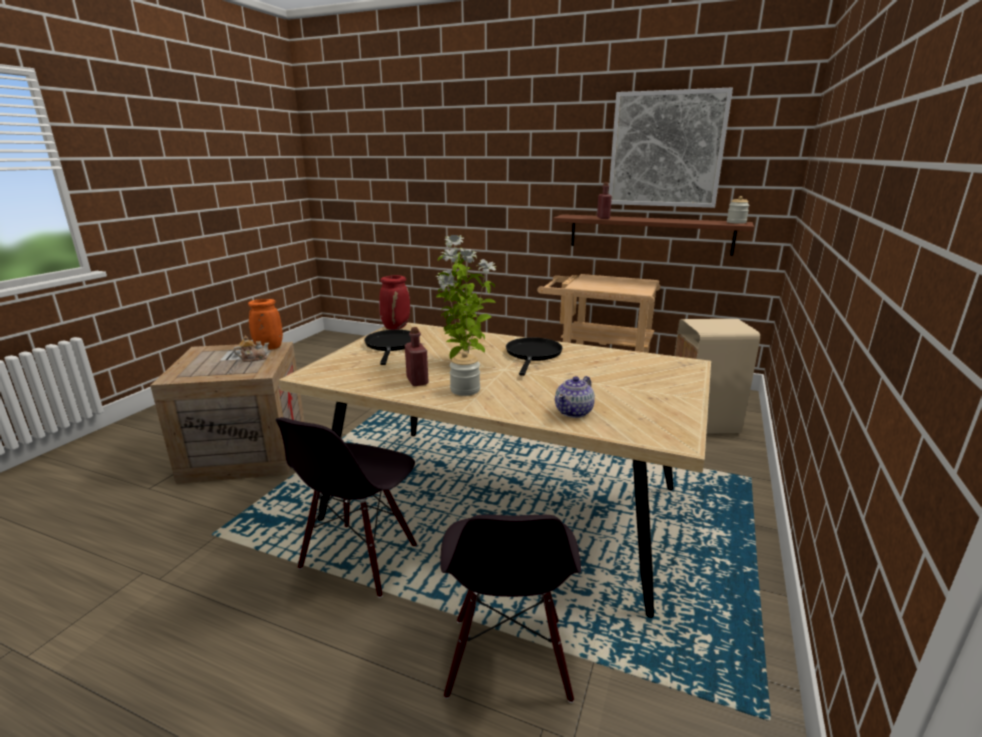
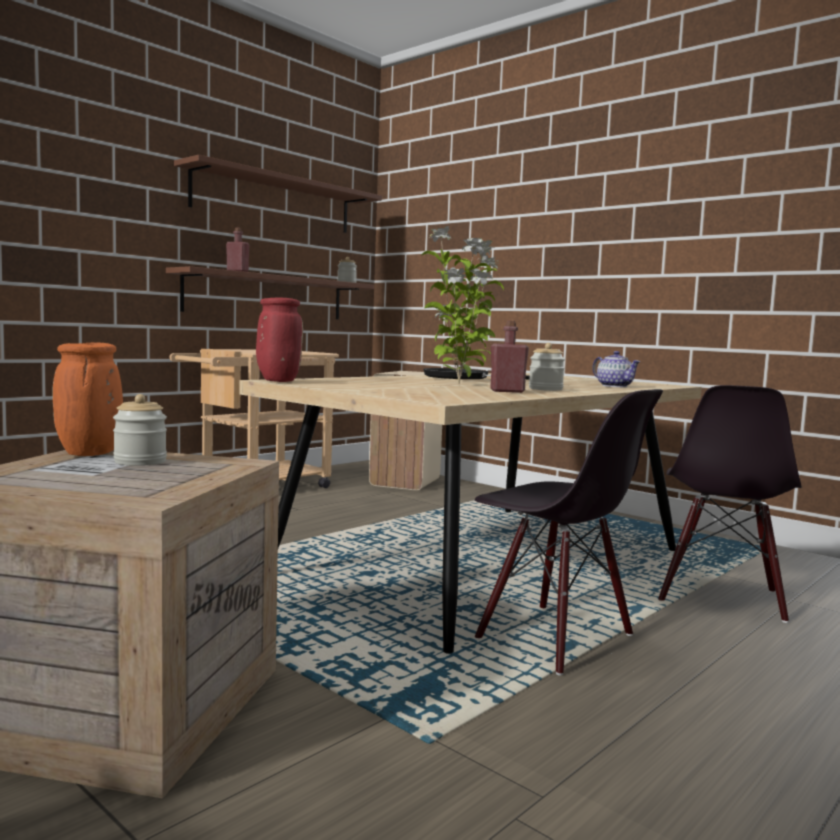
camera: 70 degrees left, 15 degrees down
(253, 358) = (140, 461): teapot -> jar
(392, 345) = (362, 386): black frying pan -> none
(508, 658) = (721, 598): black chair -> black chair turned 90 degrees clockwise
(666, 150) = (274, 201): picture -> brown shelf

